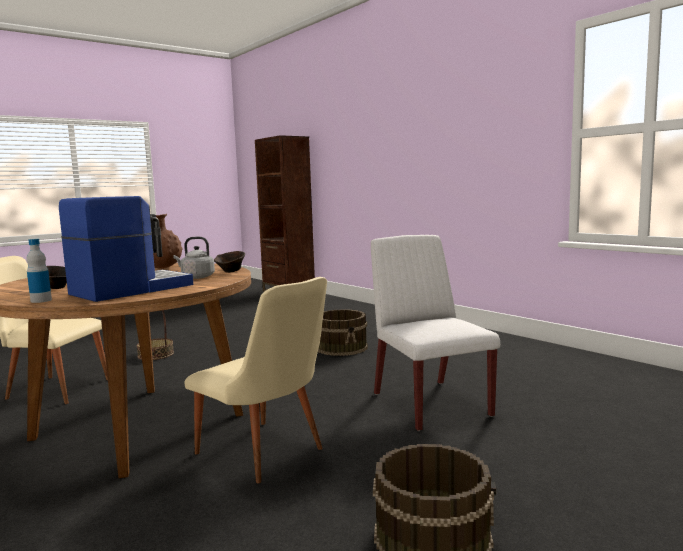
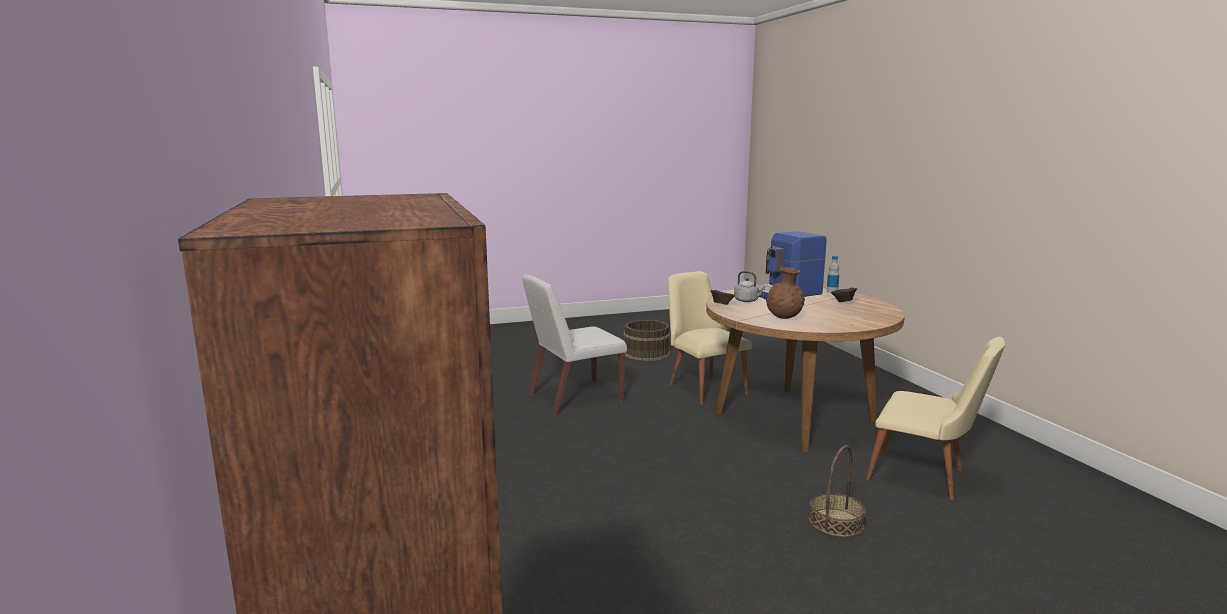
camera: 160 degrees left, 5 degrees up
(342, 347) = (573, 478): brown bucket -> none
(429, 404) = (574, 397): white chair -> white chair turned 60 degrees clockwise

